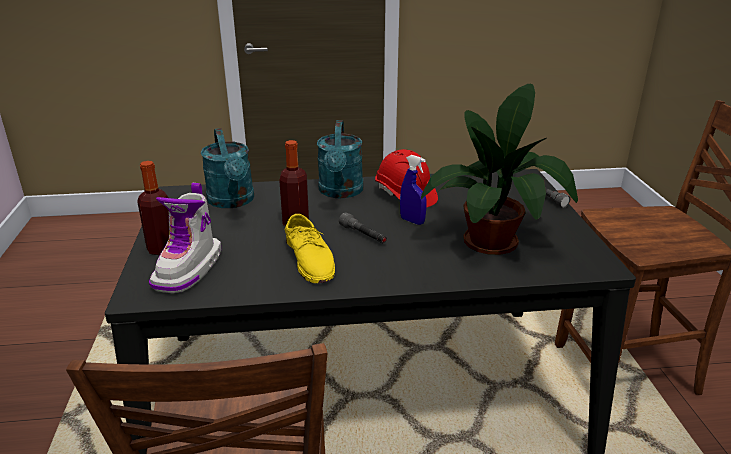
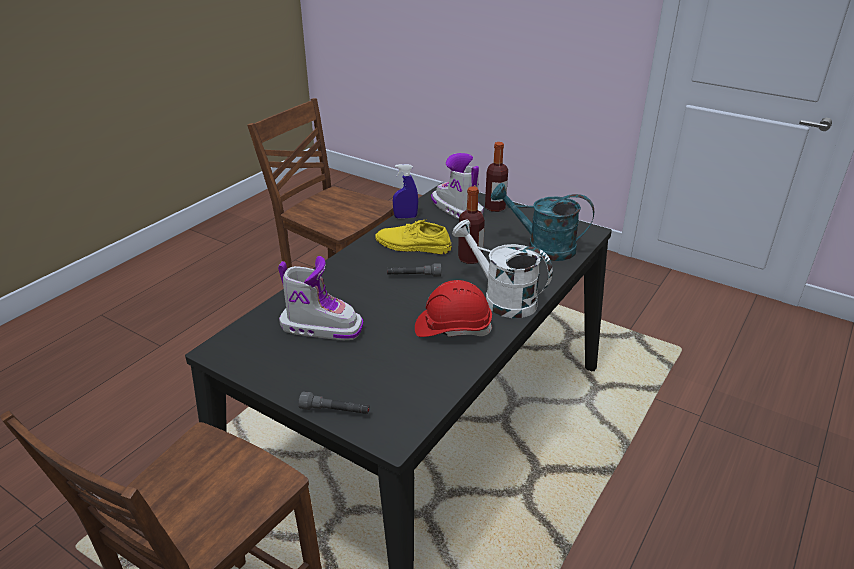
camera: 130 degrees right, 5 degrees up
(340, 192) = (501, 299): turquoise watering can -> white watering can
(412, 221) = (404, 306): blue spray bottle -> blue spray bottle (405, 217)
(495, 240) = (321, 327): potted plant -> boot

